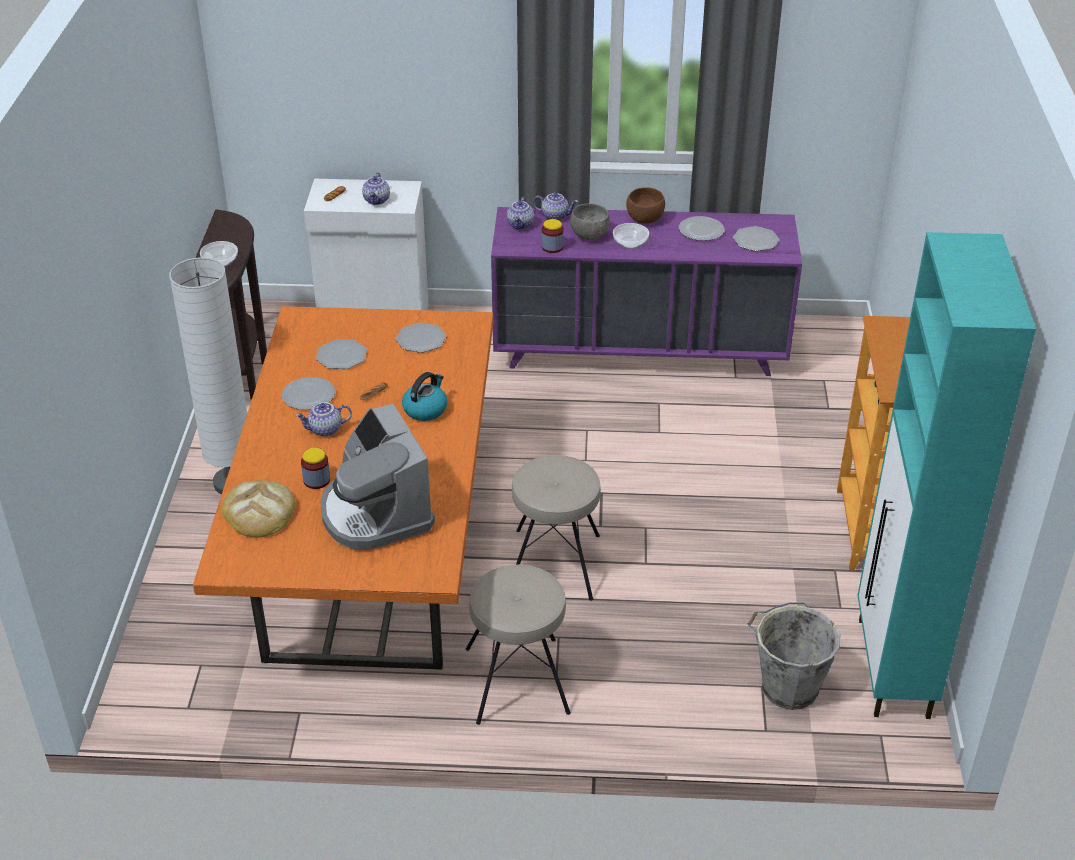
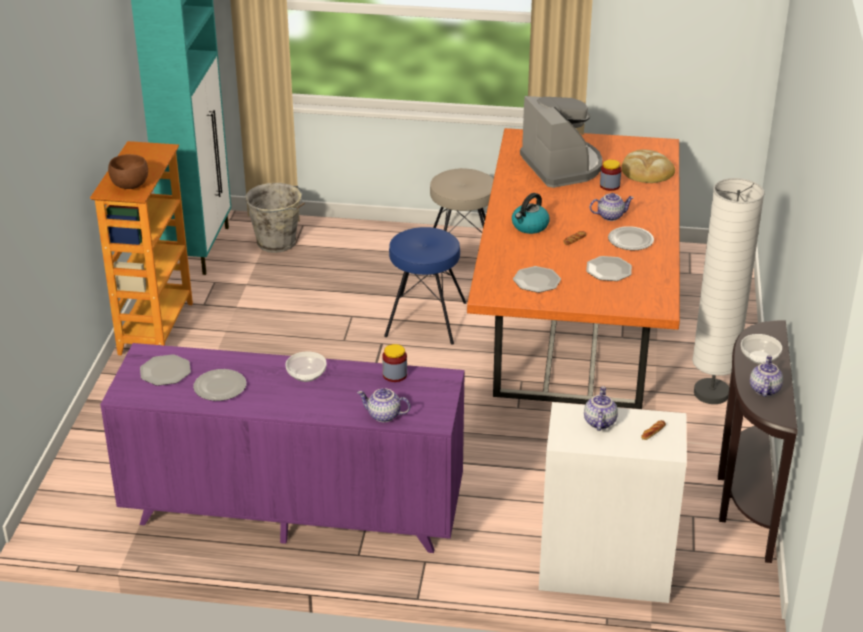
camera: 175 degrees left, 5 degrees down
(521, 225) = (426, 405): teapot -> teapot (763, 389)
(555, 564) = (425, 319): beige stool -> blue stool
(589, 236) = (350, 386): grey bowl -> none
(644, 219) = (279, 405): brown bowl -> brown bowl (130, 186)

